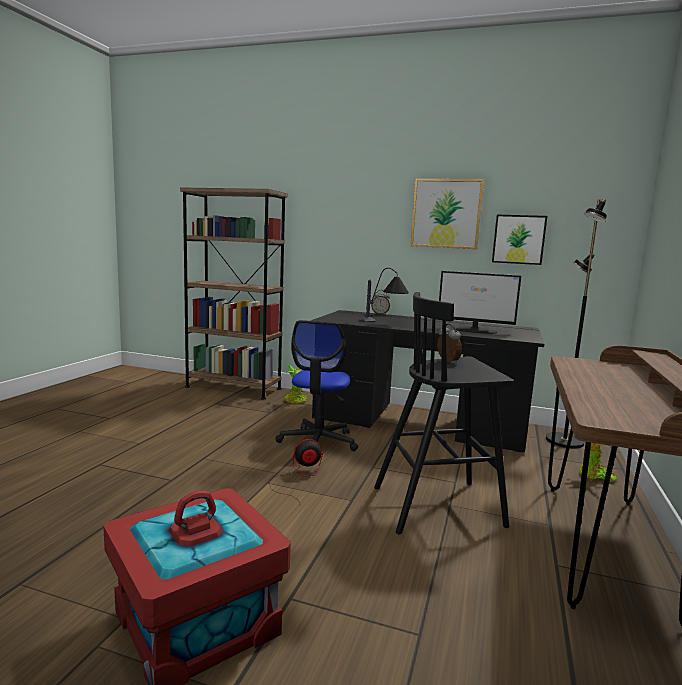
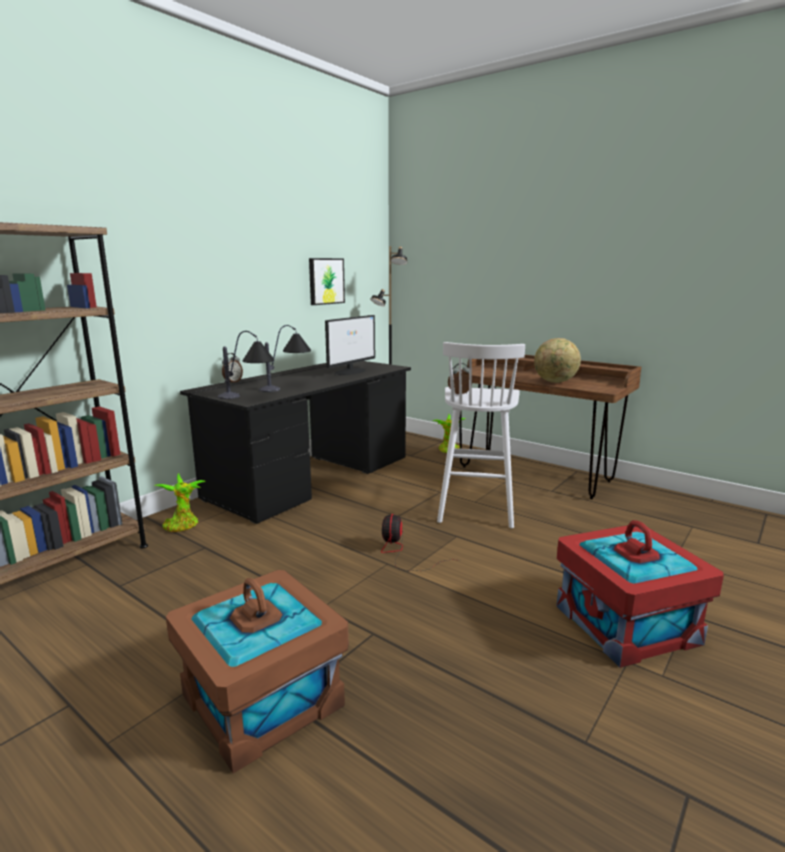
camera: 70 degrees left, 5 degrees up
(102, 457) = (261, 700): none -> brown storage box
(318, 442) = (324, 531): office chair -> none
(336, 319) = (249, 397): none -> table lamp
(440, 506) = (476, 505): black stool -> white stool
(446, 213) = (270, 258): picture -> none
(596, 394) = (555, 382): none -> globe

